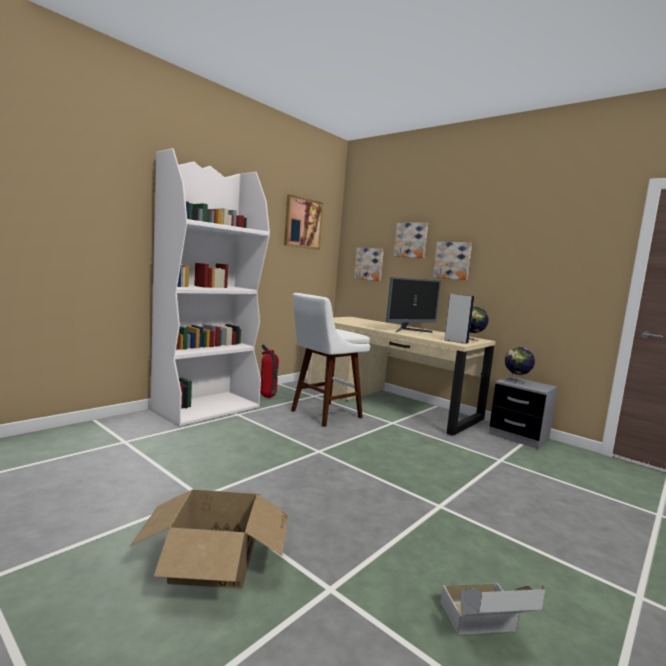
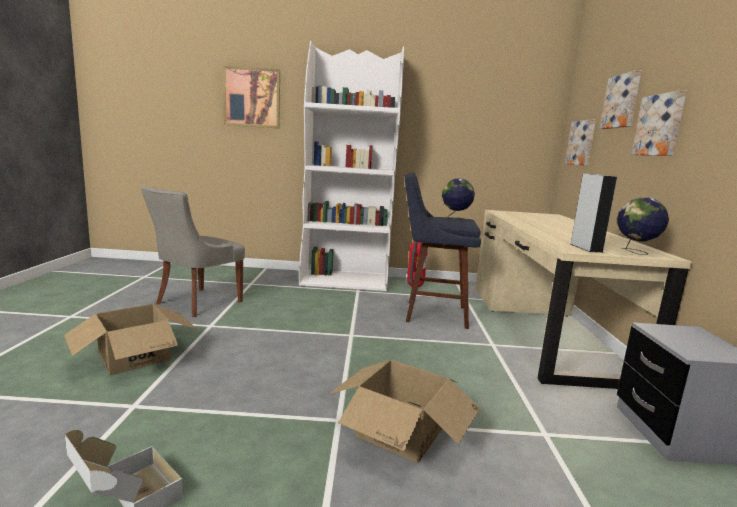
camera: 50 degrees right, 5 degrees up
(121, 483) = (197, 303): none -> grey chair
(303, 223) = (496, 97): picture -> picture (252, 97)
(322, 415) = (431, 313): white stool -> blue stool
(409, 331) = (566, 232): monitor -> none
(469, 492) = (401, 431): none -> cardboard box
(516, 381) = (678, 334): globe -> globe (455, 219)

